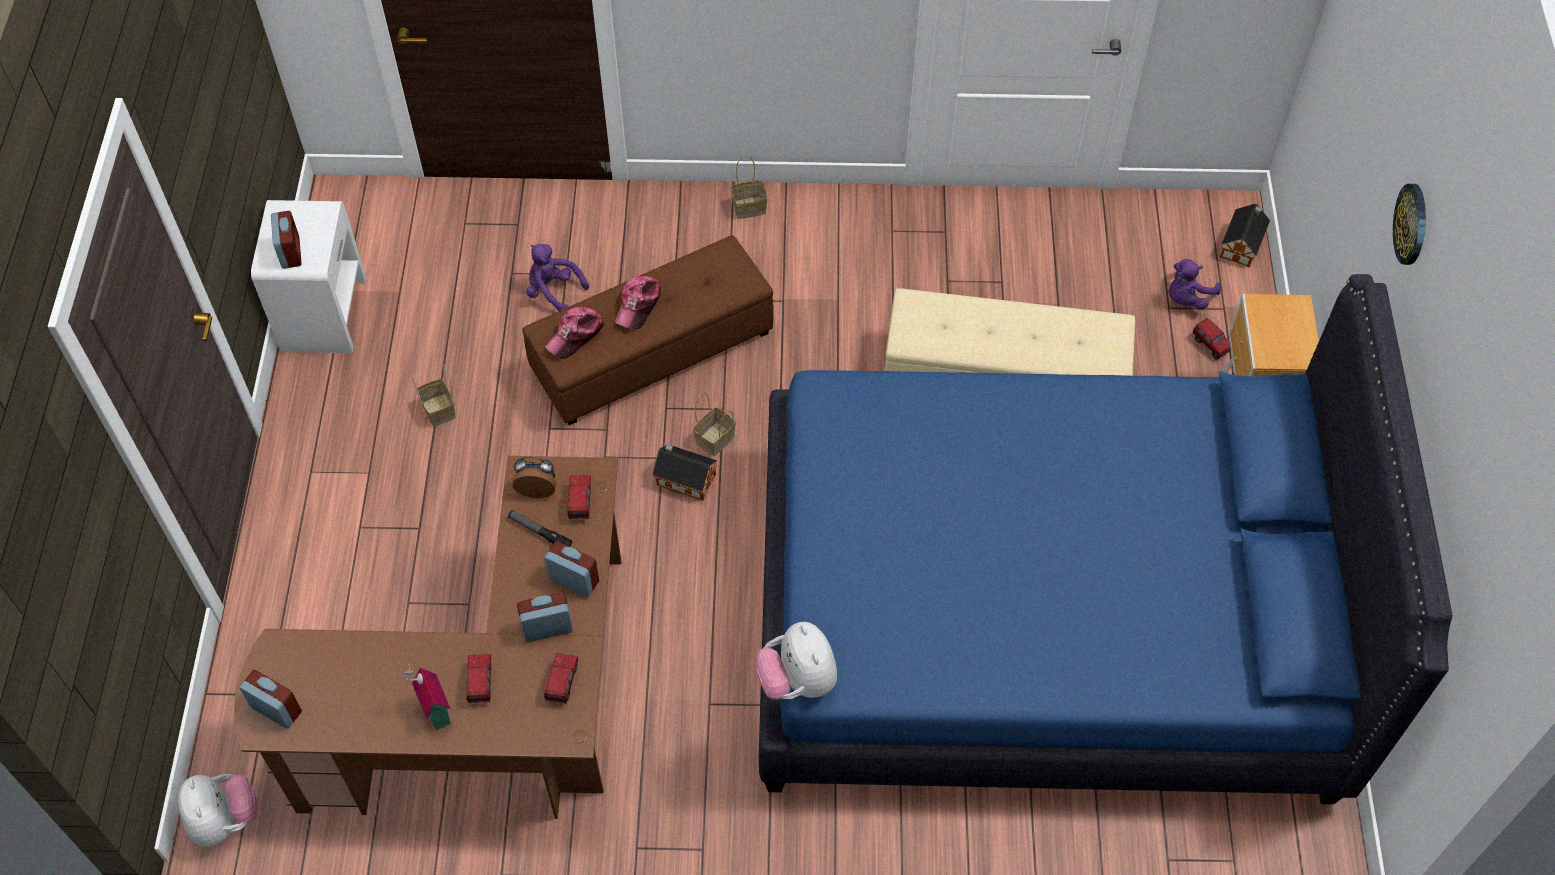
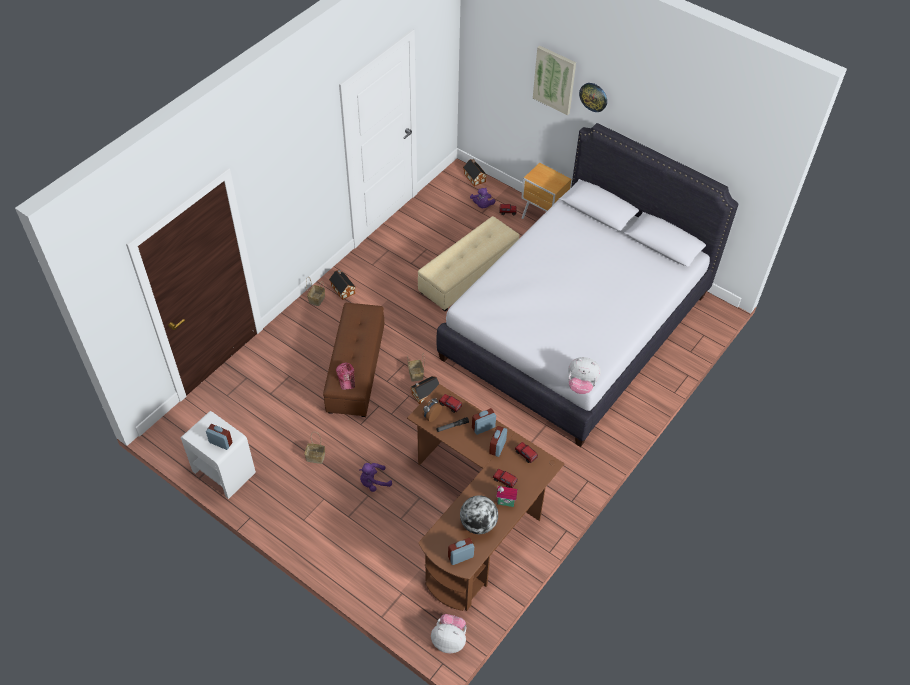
camera: 55 degrees left, 5 degrees down
(362, 696) = (478, 524): none -> globe
(553, 291) = (294, 385): purple plush toy -> purple plush toy (373, 482)
(638, 305) = (351, 349): cap -> none
(802, 226) = (342, 289): none -> toy house
(1042, 617) = (575, 326): blue bed -> white bed
(1391, 138) = (554, 80): none -> picture

